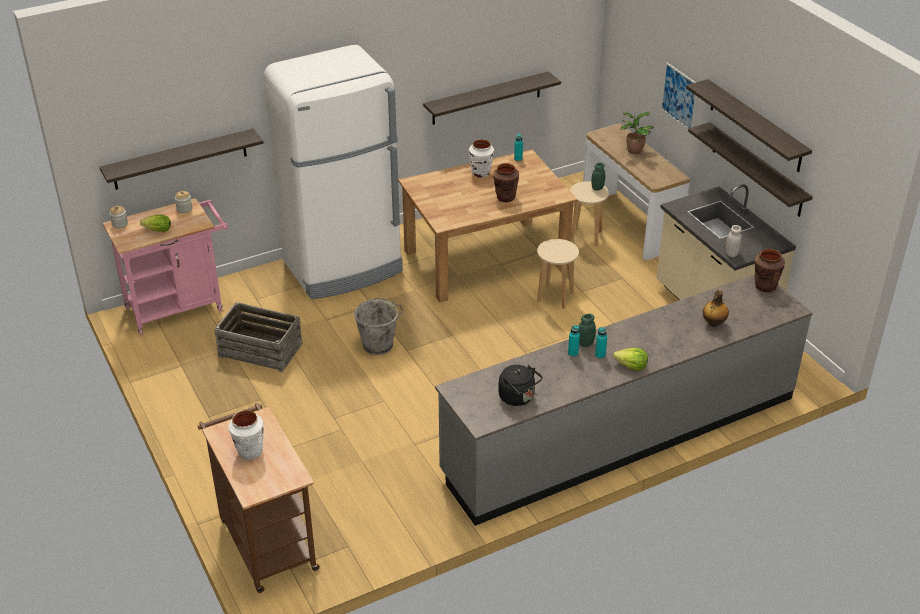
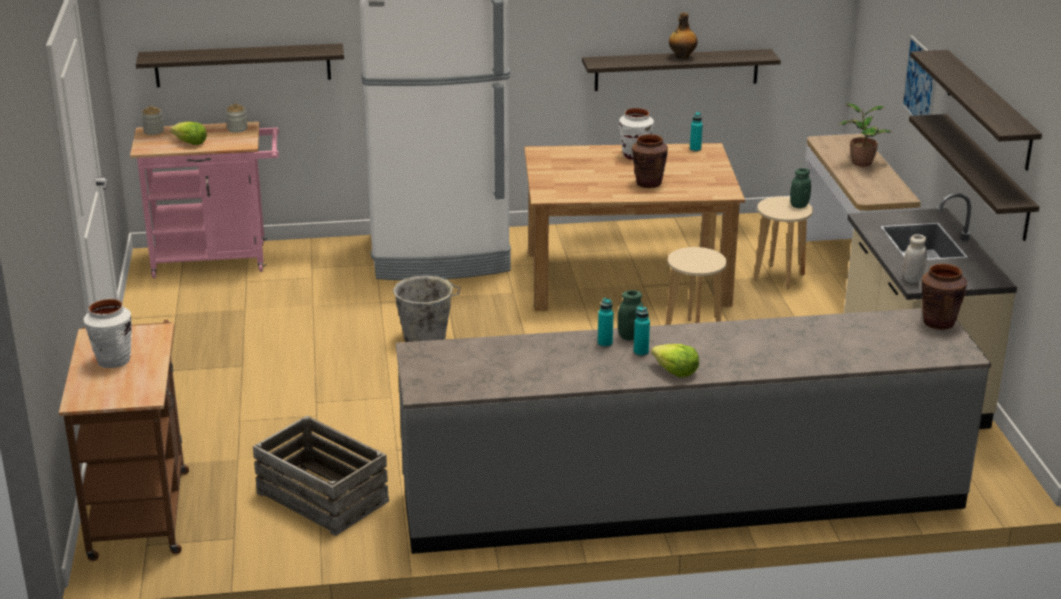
camera: 20 degrees right, 10 degrees down
(260, 350) = (278, 318): crate -> crate (321, 498)
(518, 398) = (494, 375): black kettle -> none
(713, 323) = (830, 348): bottle -> bottle (682, 57)

